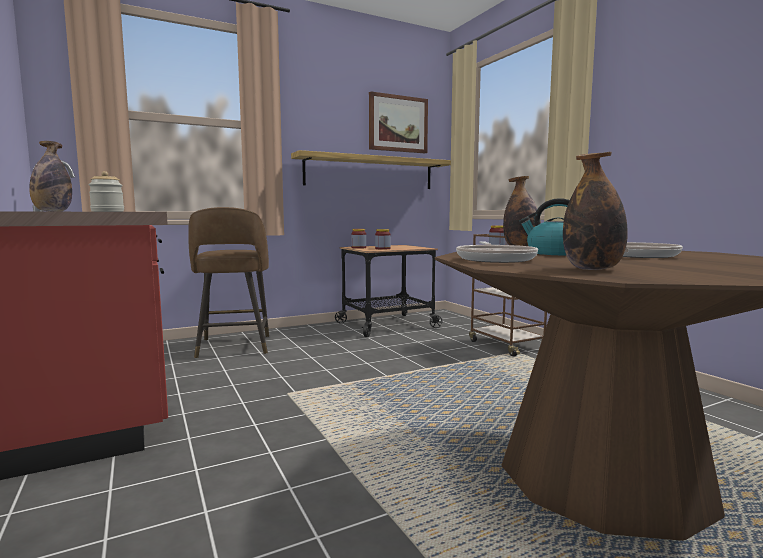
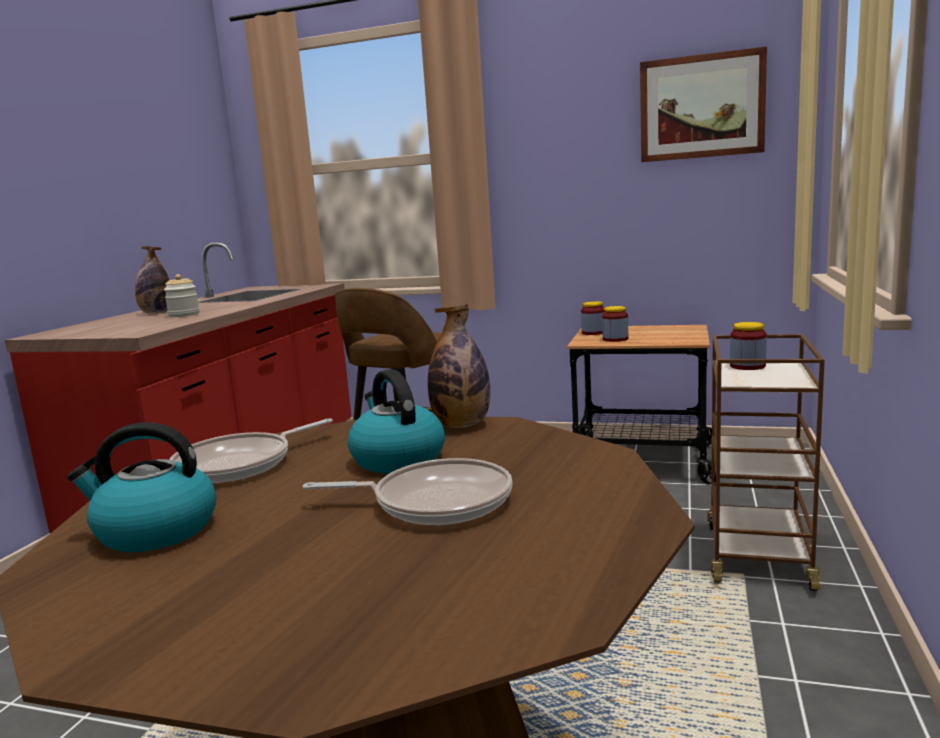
camera: 45 degrees right, 5 degrees up
(370, 172) = (645, 202): shelf -> none
(592, 269) = (155, 531): bottle -> kettle

